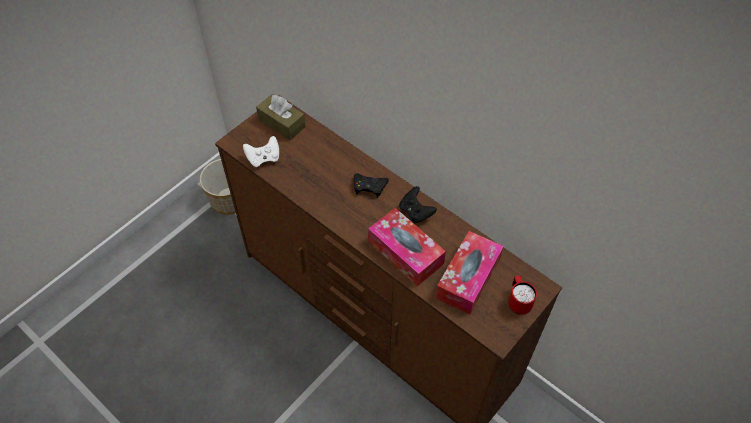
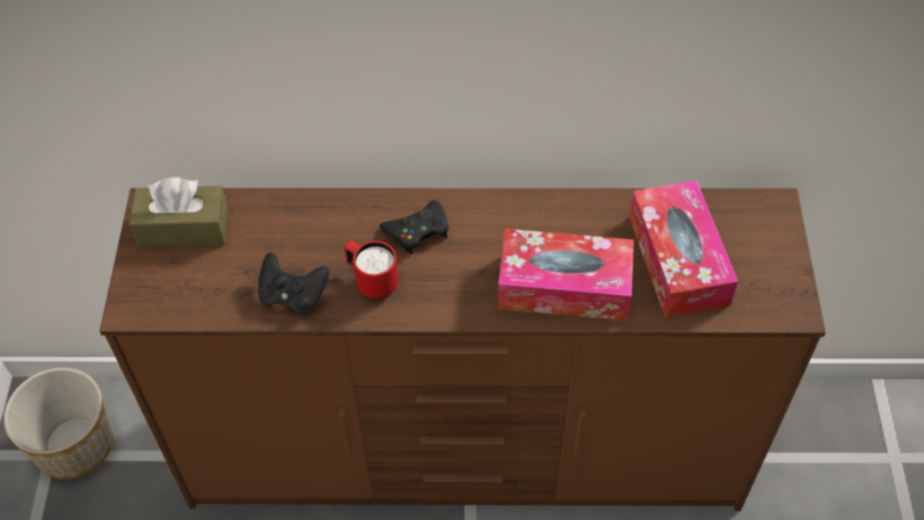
camera: 40 degrees left, 0 degrees up
(263, 158) = (210, 299): white game controller -> none
(416, 212) = (520, 221): black game controller -> black game controller (293, 295)
(518, 302) = (768, 245): red mug -> red mug (372, 282)

